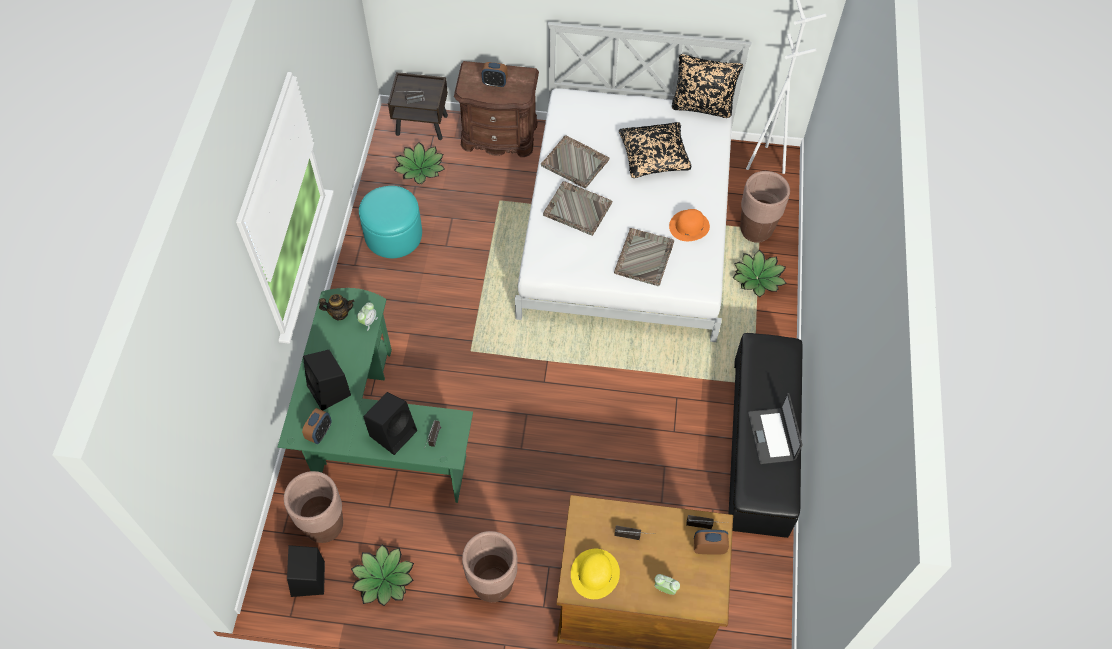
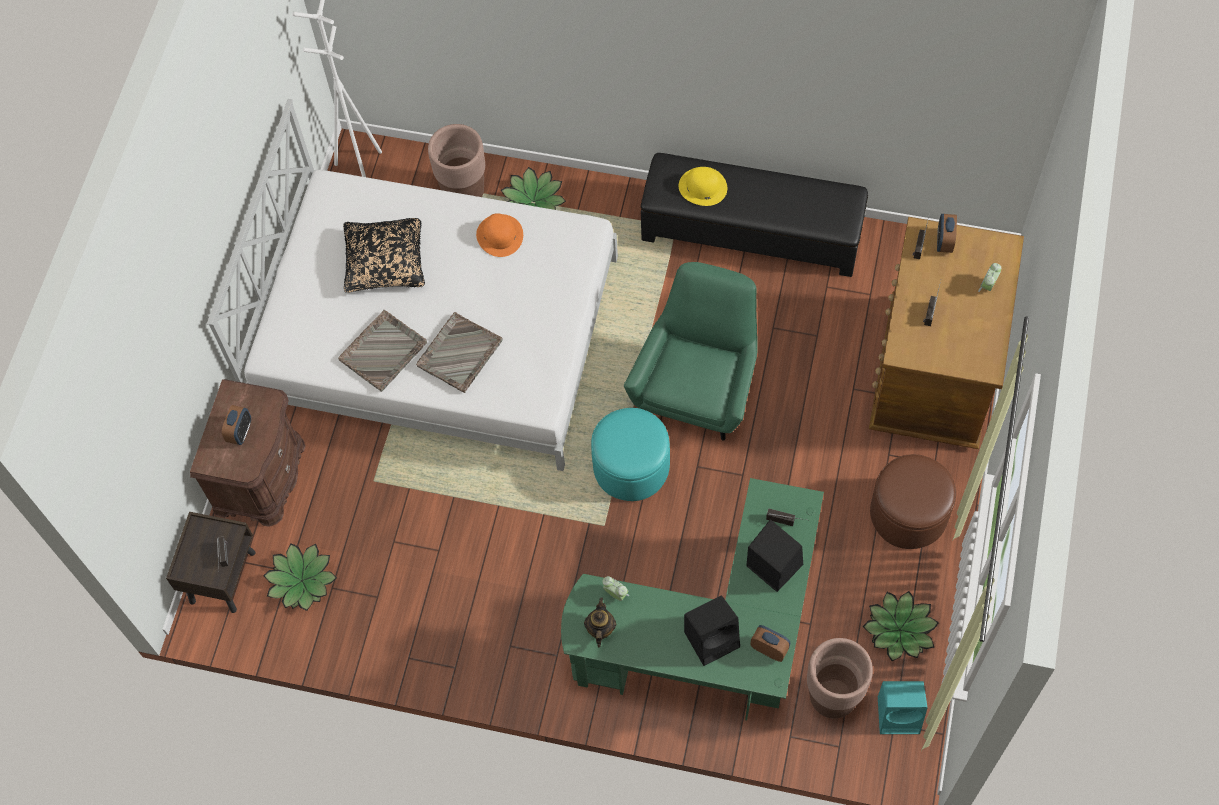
camera: 80 degrees left, 5 degrees up
(308, 580) = (900, 714): black speaker -> turquoise speaker
(393, 235) = (412, 617): turquoise ottoman -> turquoise ottoman (631, 466)
(492, 584) = (908, 513): brown planter -> brown ottoman
(595, 573) = (971, 347): yellow hat -> yellow hat (702, 187)
(598, 410) = (698, 388): none -> green armchair
(644, 257) = (539, 287): grey tray -> none
(702, 108) = (315, 199): black pillow -> none
(772, 436) = (776, 197): laptop -> none

